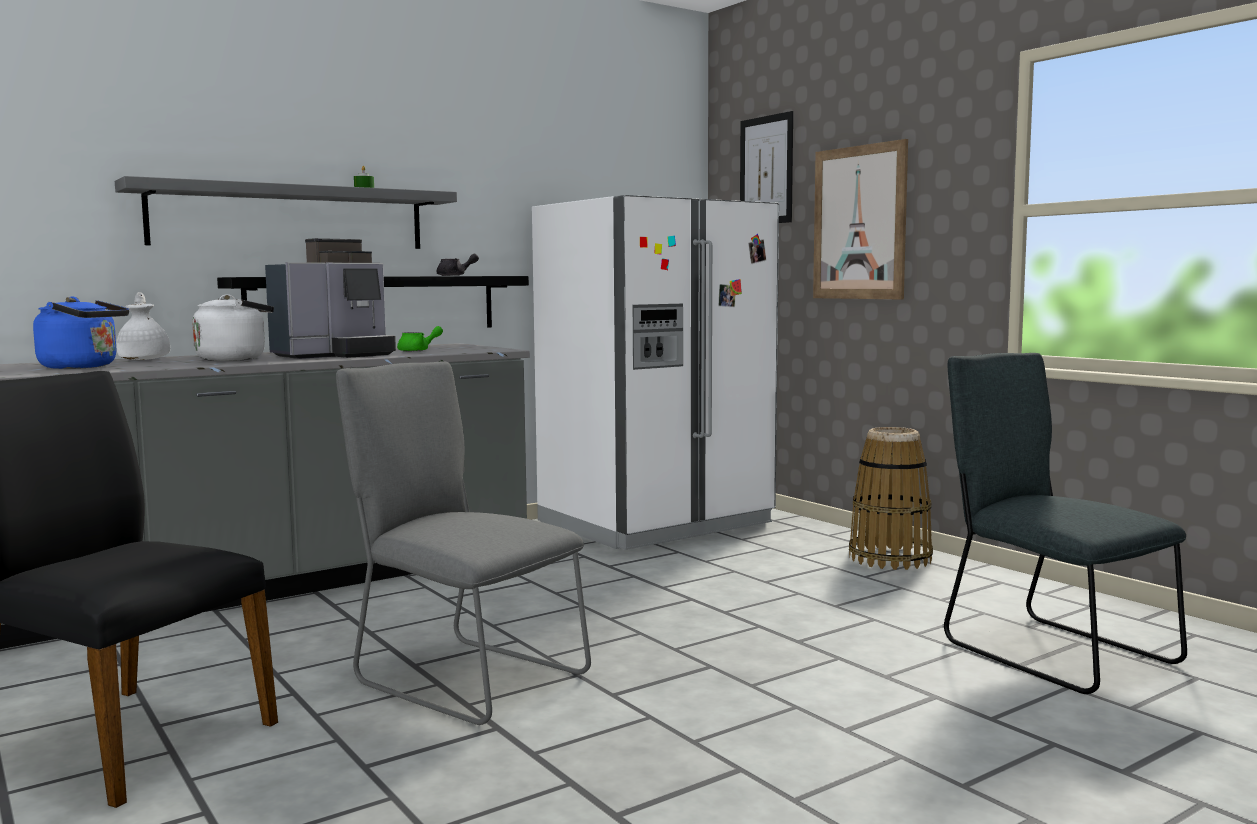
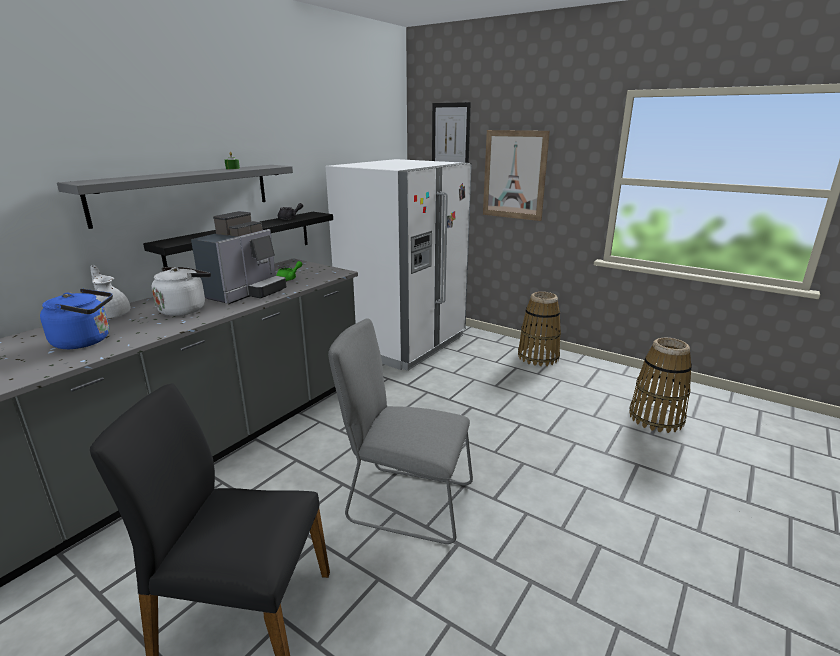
camera: 20 degrees left, 15 degrees up
(1049, 650) = (656, 418): grey chair -> basket

